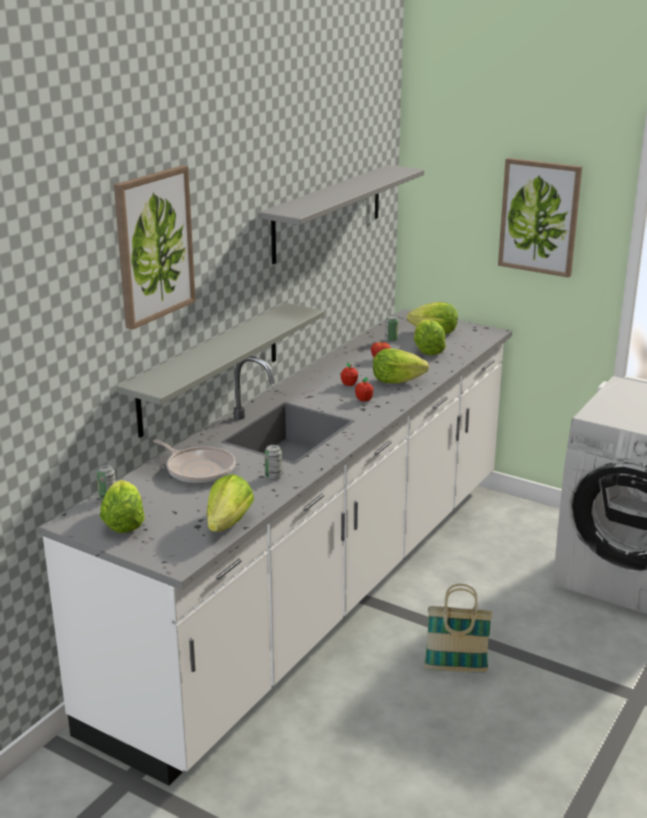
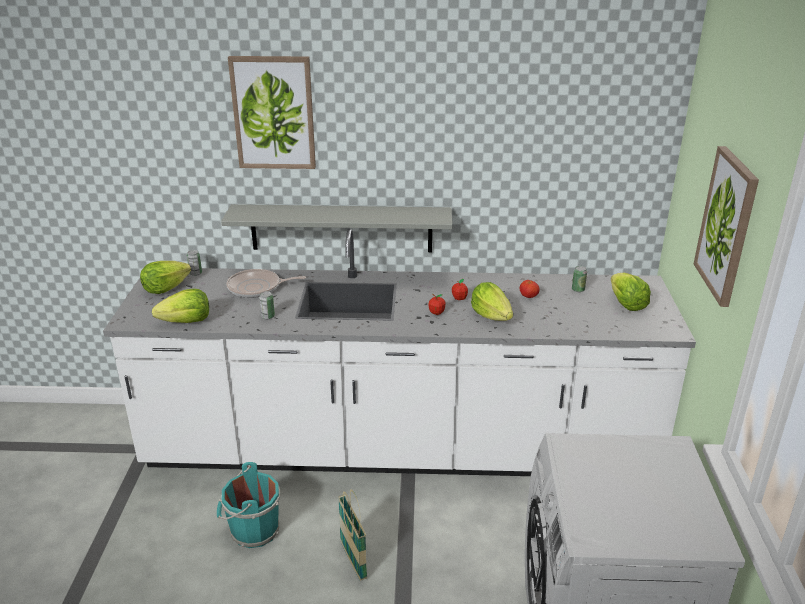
camera: 60 degrees right, 5 degrees up
(198, 469) = (257, 288): frying pan -> frying pan turned 75 degrees clockwise
(328, 213) = (530, 144): grey shelf -> none
(361, 724) = (252, 531): none -> turquoise bucket
(427, 350) = (578, 312): lettuce -> none

